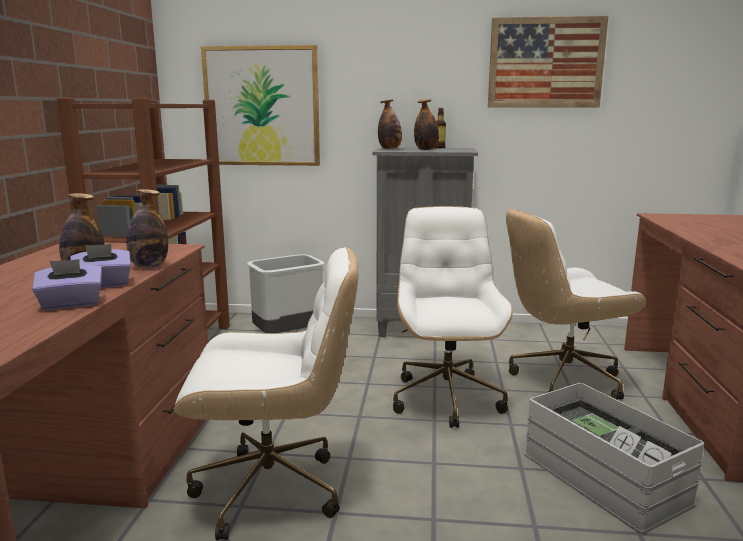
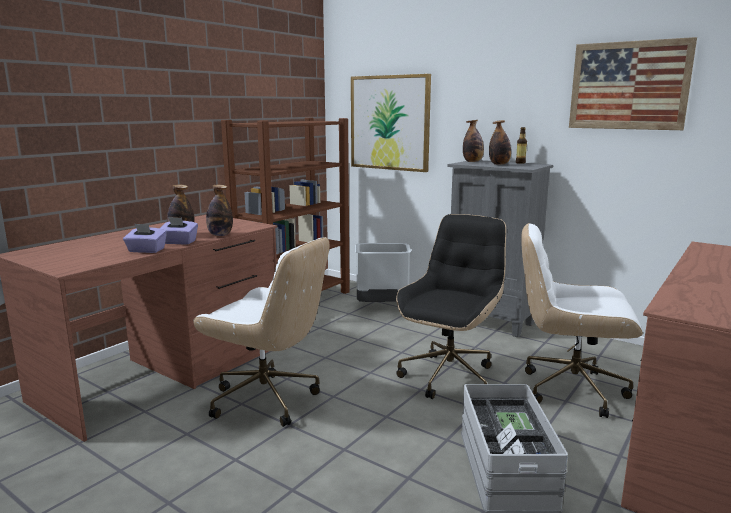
camera: 30 degrees right, 0 degrees up
(446, 396) = (450, 376): white office chair -> black office chair

